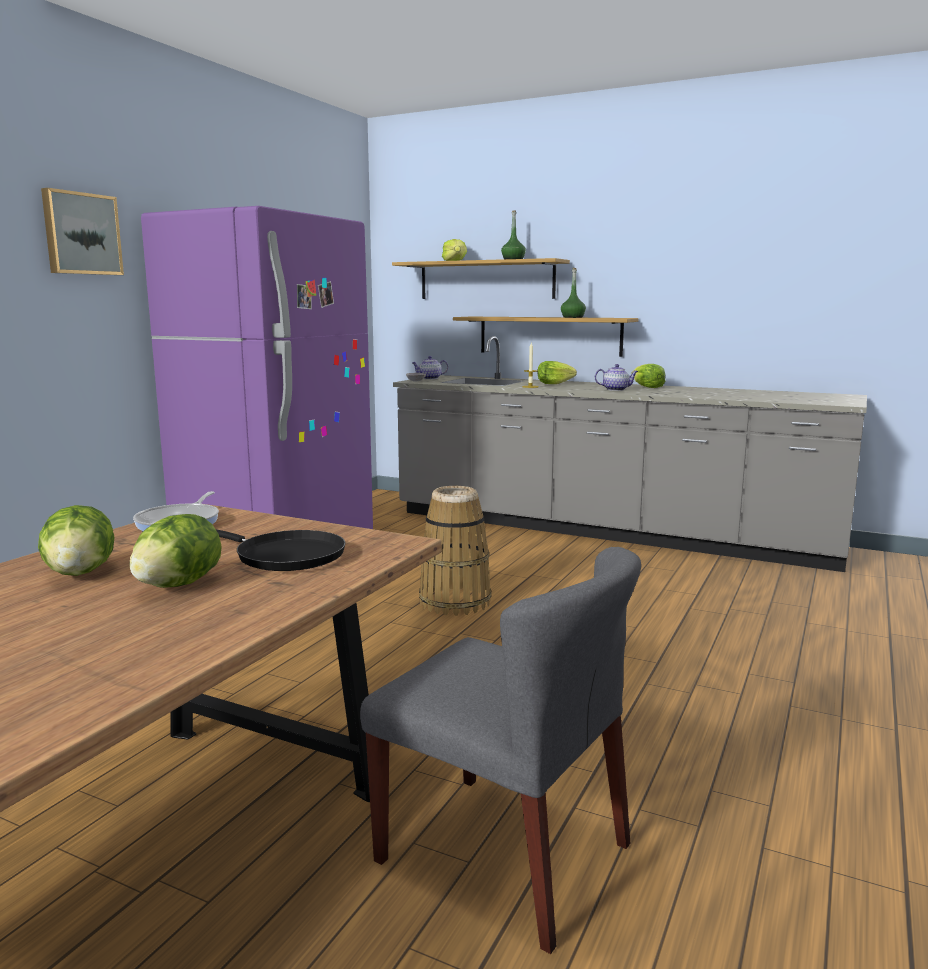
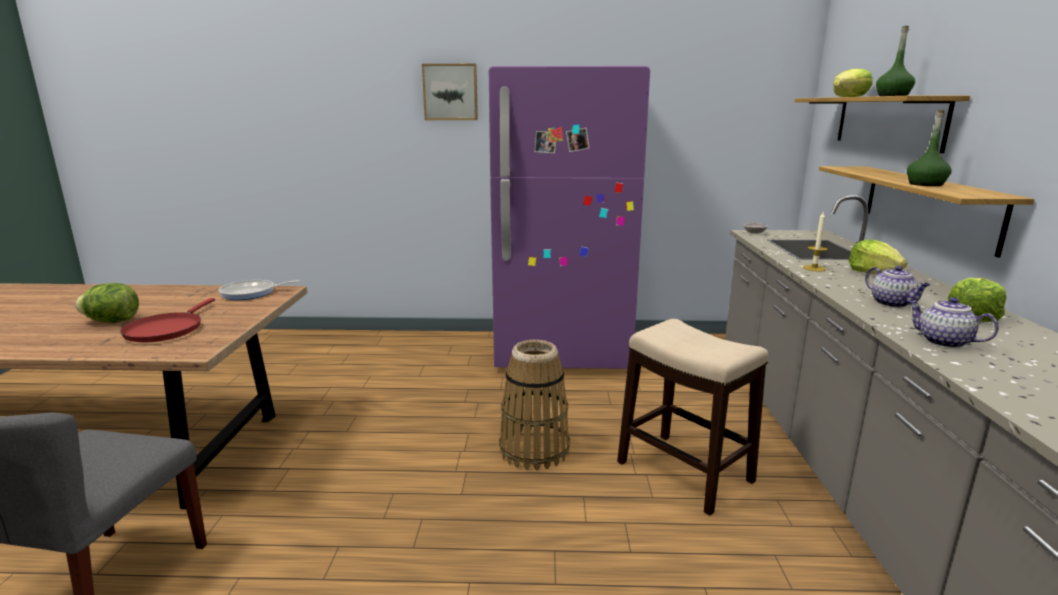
camera: 65 degrees right, 5 degrees up
(80, 573) = (144, 300): lettuce -> none
(284, 556) = (167, 329): black frying pan -> red frying pan
(429, 378) = (787, 233): teapot -> teapot (942, 341)
(540, 564) = (685, 472): none -> stool

